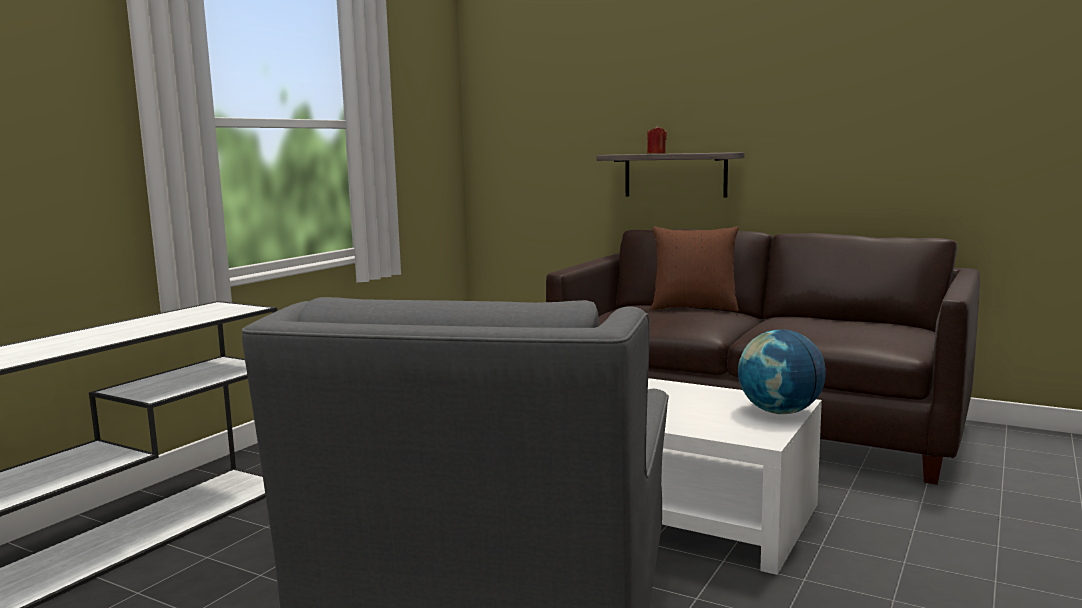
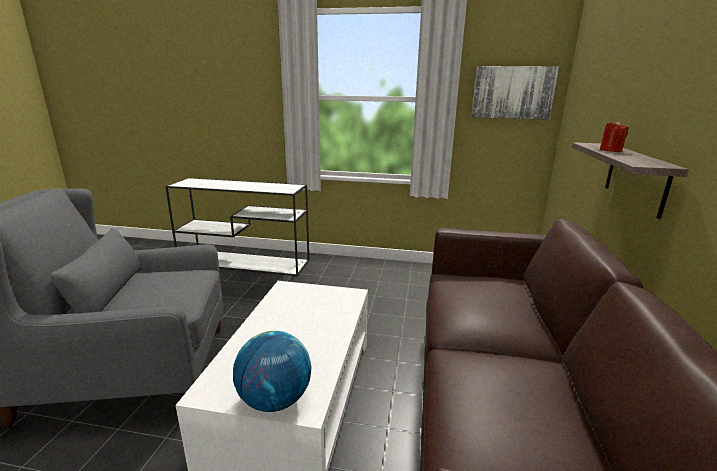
camera: 70 degrees right, 10 degrees up
(424, 114) = (512, 92): none -> picture
(694, 308) = (521, 310): brown pillow -> none

